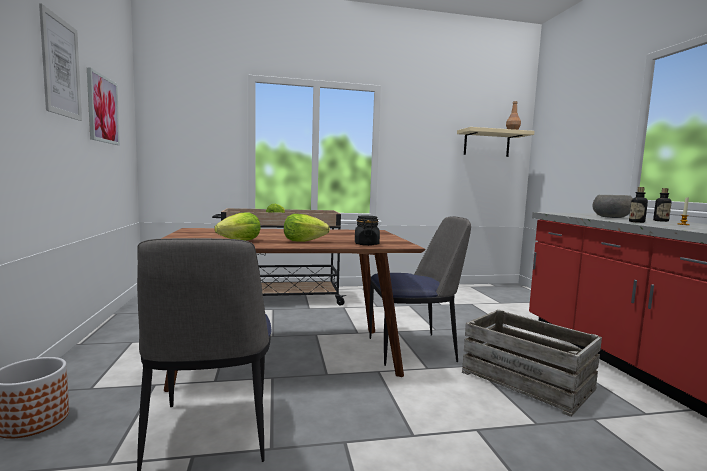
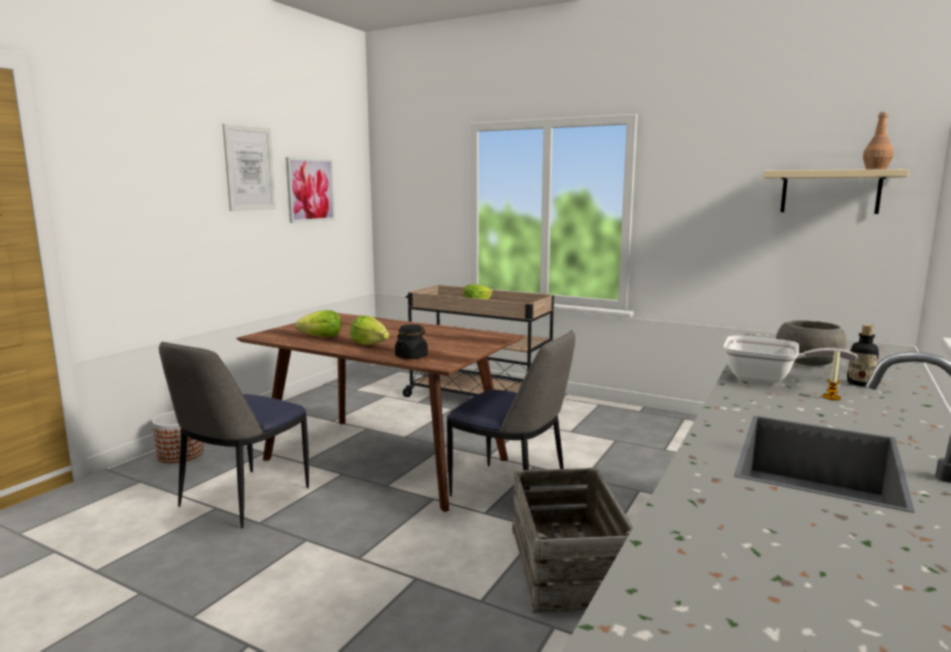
camera: 40 degrees right, 5 degrees up
(636, 222) = (768, 379): bottle -> frying pan

